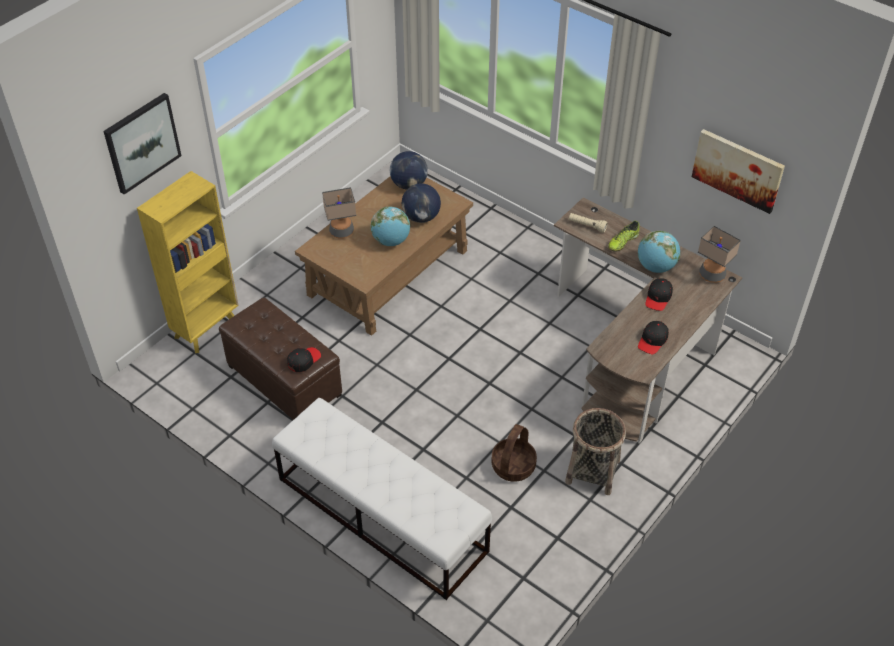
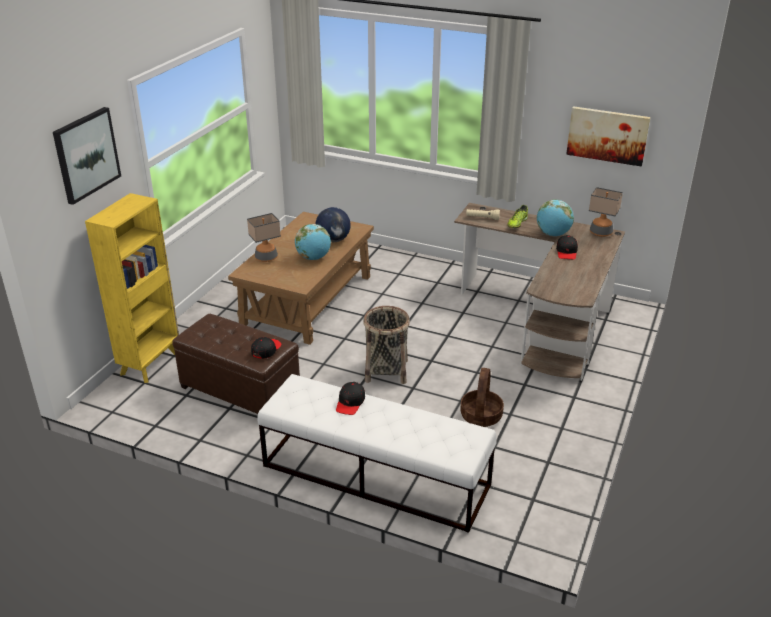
camera: 15 degrees left, 15 degrees down
(409, 184) = (313, 222): globe -> none
(592, 471) = (552, 407): basket -> basket (386, 371)
(652, 340) = (579, 278): black cap -> black cap (350, 403)

